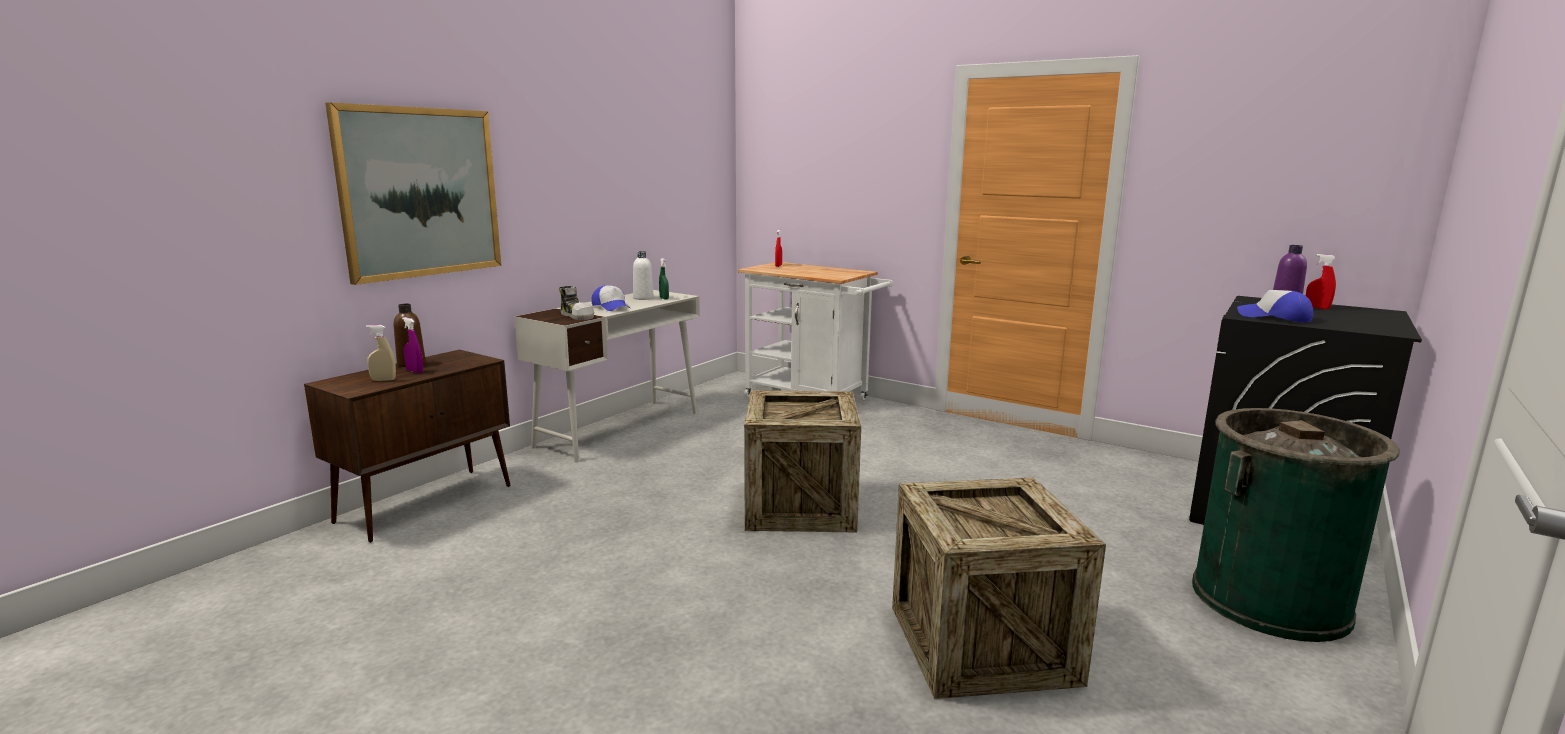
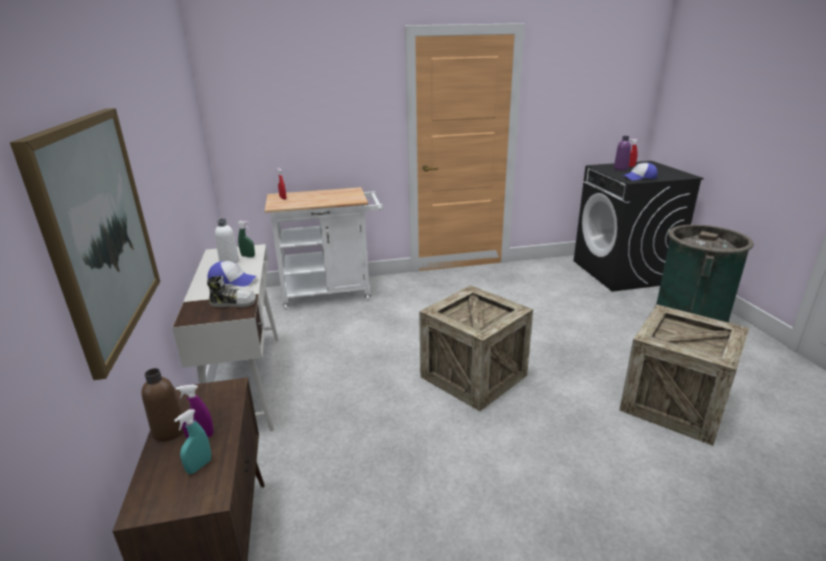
camera: 45 degrees left, 10 degrees up
(383, 380) = (199, 466): beige spray bottle -> turquoise spray bottle

